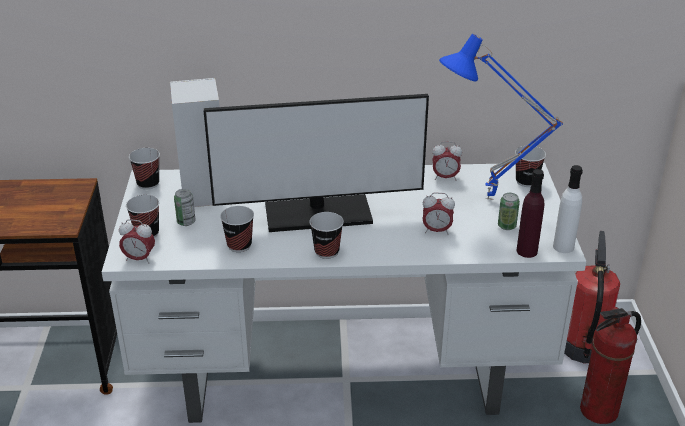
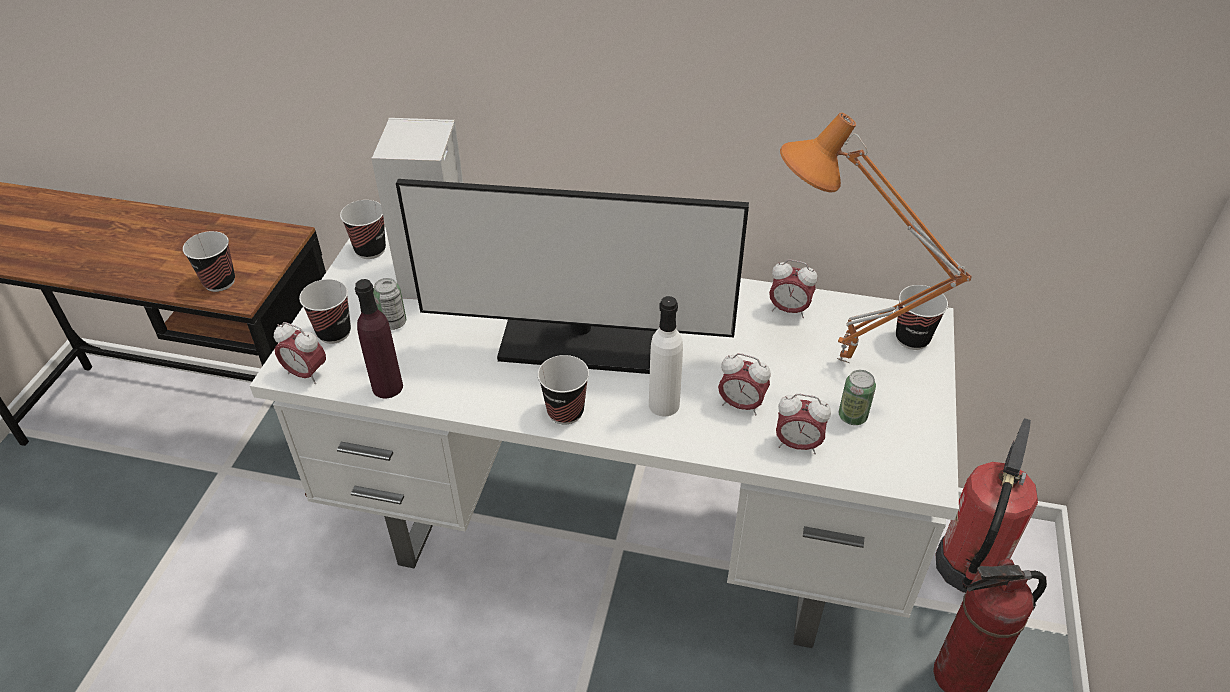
camera: 15 degrees right, 10 degrees up
(239, 245) = (448, 376): cup -> cup (219, 282)
(479, 245) = (797, 444): none -> alarm clock
(489, 201) = (841, 364): blue table lamp -> orange table lamp
(527, 251) = (868, 470): purple bottle -> purple bottle (387, 387)
(563, 247) = (930, 473): white bottle -> white bottle (664, 405)

